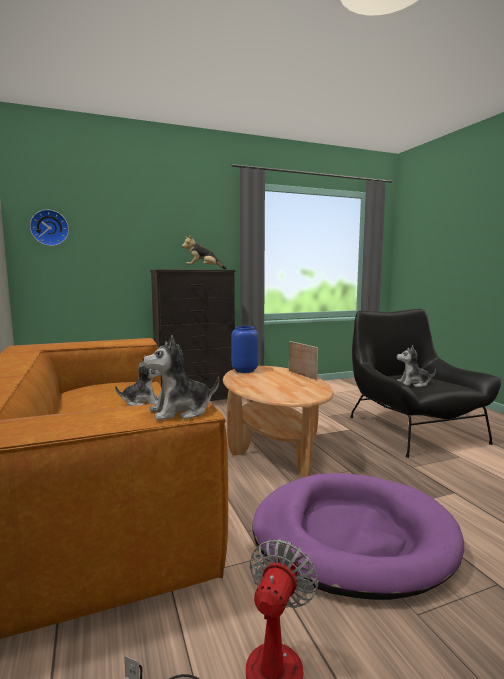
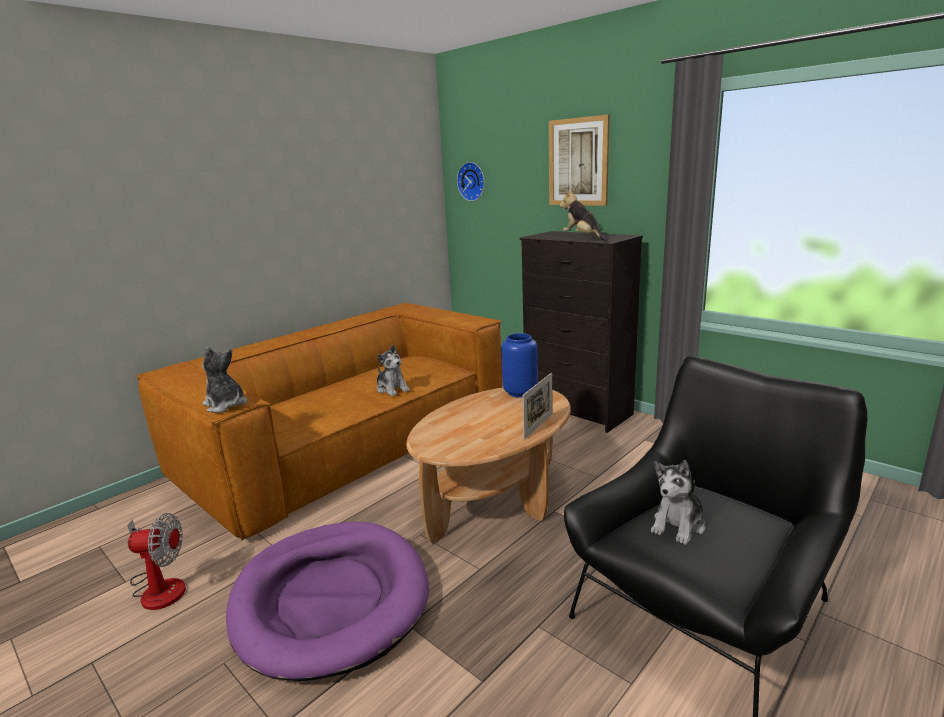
camera: 65 degrees right, 10 degrees up
(166, 220) = (578, 162): none -> picture
(413, 384) = (678, 525): plush toy -> plush toy turned 120 degrees counterclockwise

